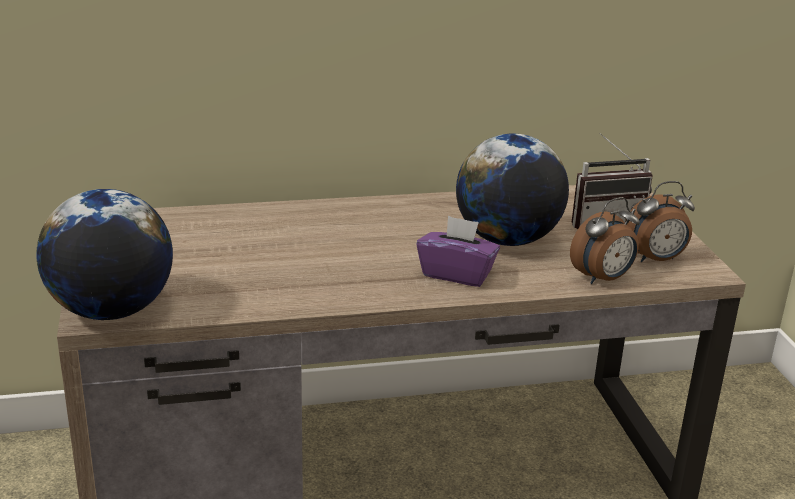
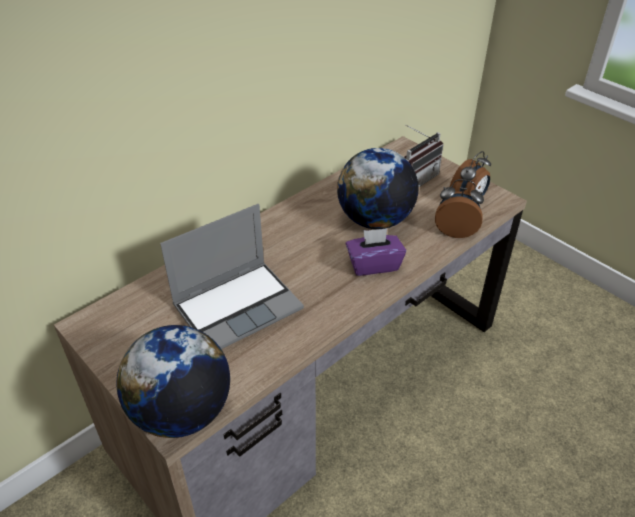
camera: 30 degrees left, 15 degrees up
(263, 256) = (238, 306): none -> laptop
(603, 279) = (455, 230): alarm clock -> alarm clock turned 105 degrees counterclockwise

